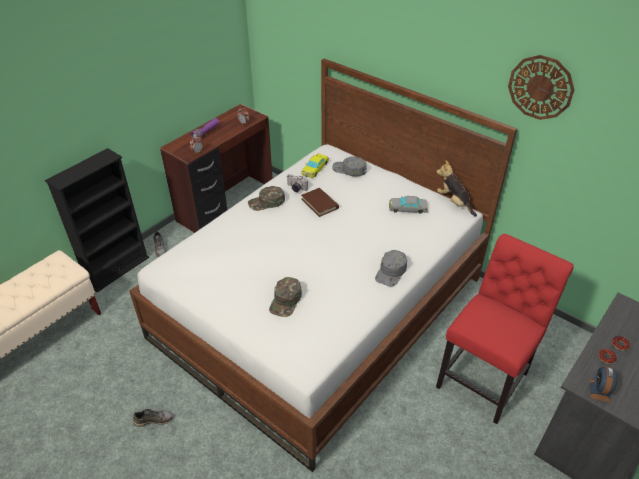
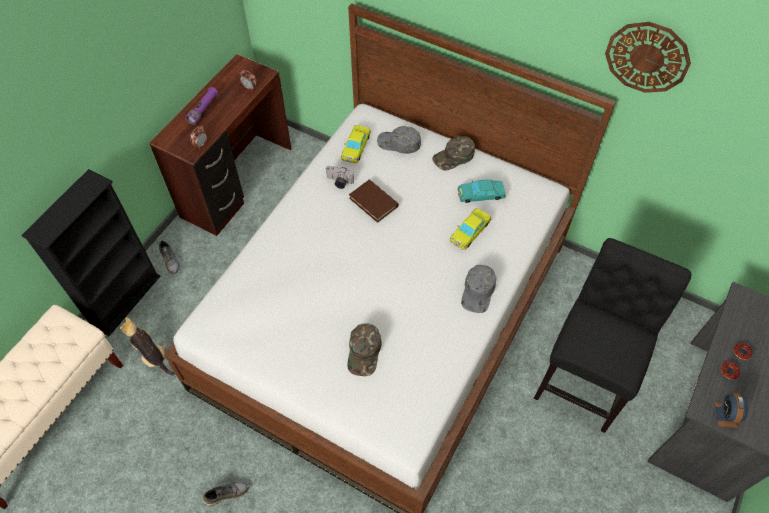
camera: 10 degrees left, 15 degrees up
(266, 202) = (307, 209): green cap -> green cap (453, 157)
(393, 231) = (470, 231): none -> yellow toy car
(407, 208) = (481, 193): grey toy car -> turquoise toy car
(454, 202) = (534, 177): plush toy -> plush toy (152, 355)
(485, 377) = (585, 377): red chair -> black chair

